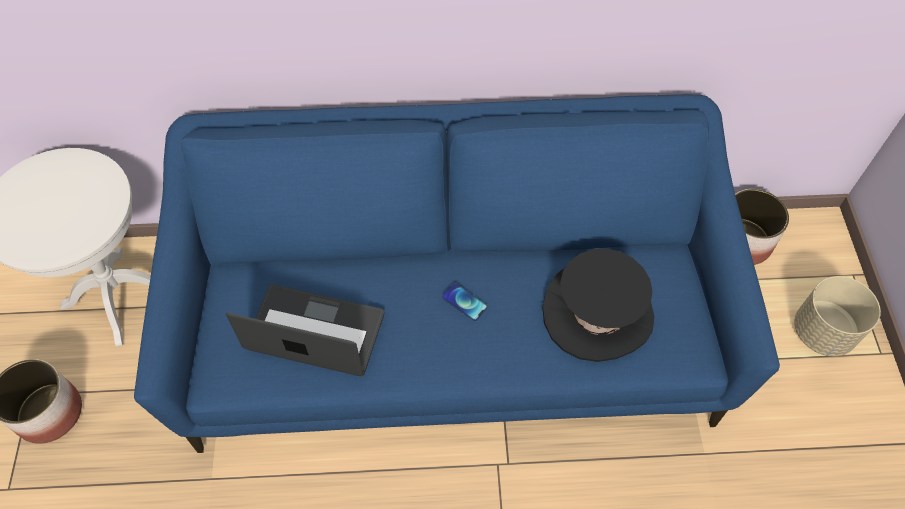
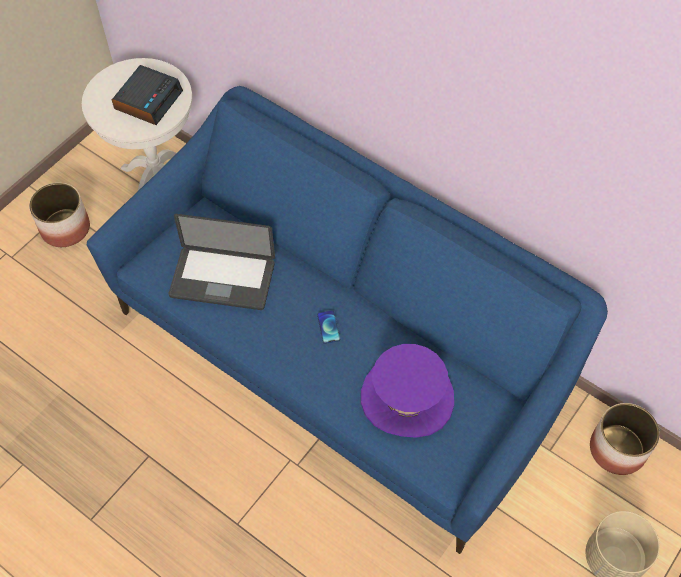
camera: 40 degrees right, 0 degrees up
(71, 199) = (148, 100): none -> alarm clock
(315, 332) = (222, 279): laptop -> laptop turned 135 degrees clockwise
(597, 314) = (407, 398): black hat -> purple hat

